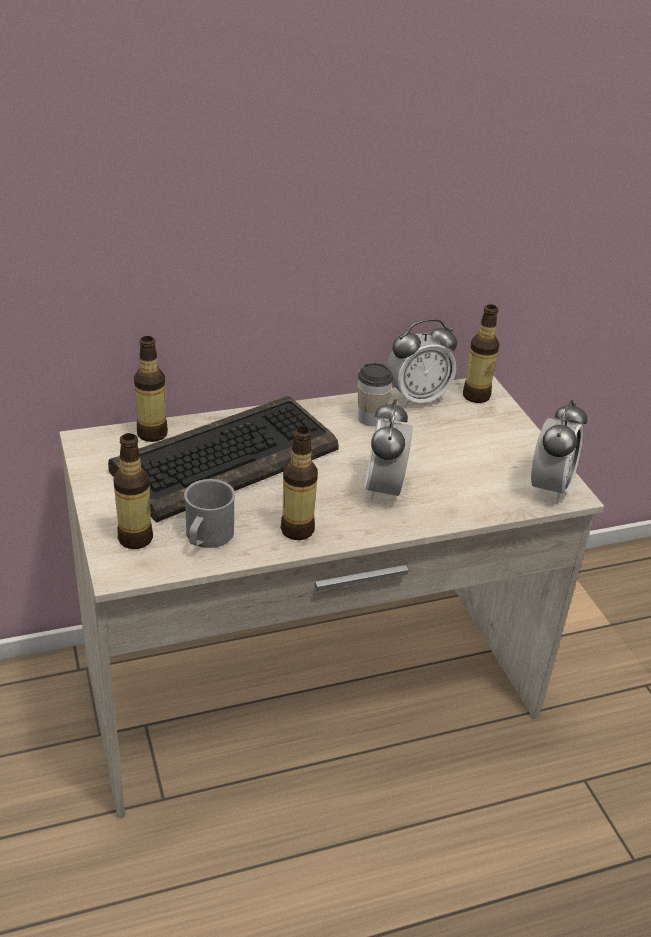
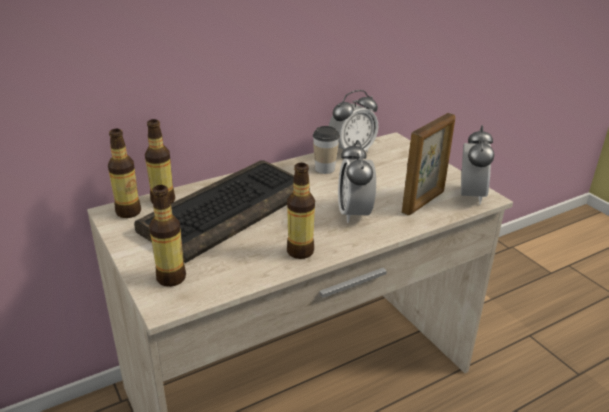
camera: 10 degrees left, 5 degrees down
(206, 538) = (230, 268): grey mug -> none
(476, 396) = (391, 146): bottle -> bottle (128, 212)
(482, 487) = (424, 202): none -> picture frame

